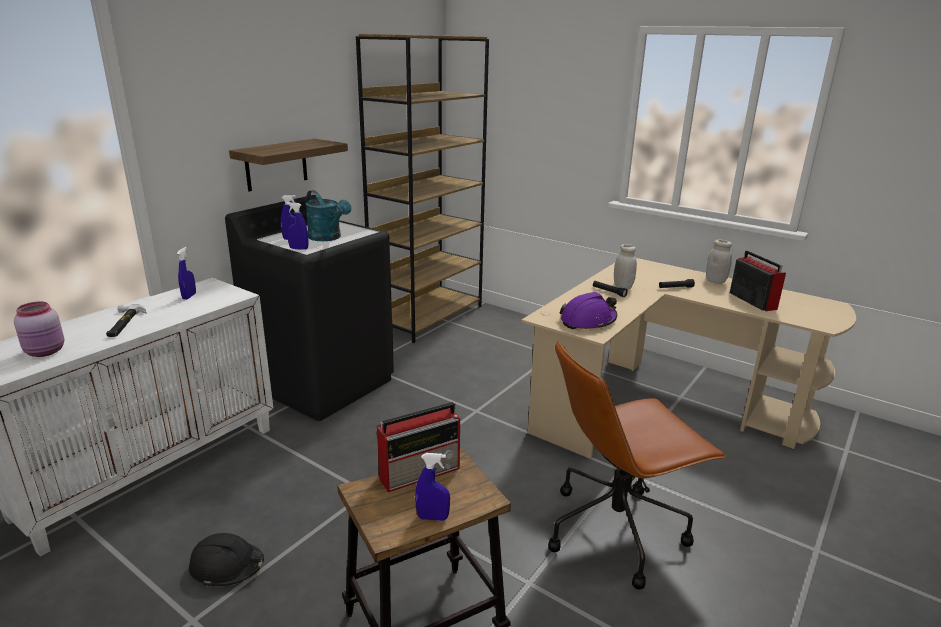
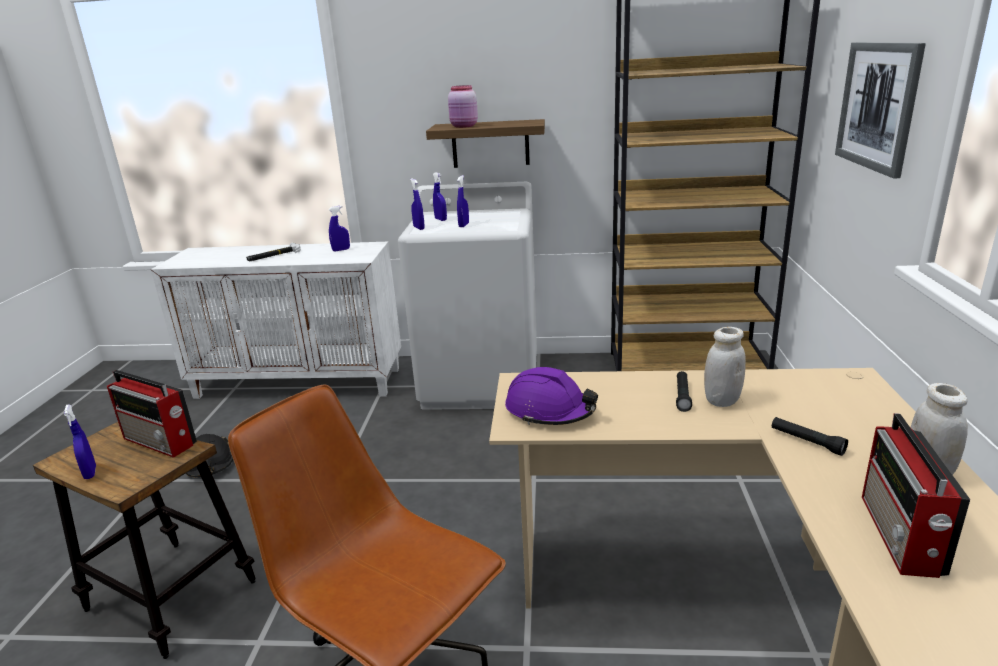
camera: 60 degrees right, 0 degrees up
(46, 352) = (215, 258): pink jar -> pink jar (464, 126)
(323, 383) = (481, 382): black washing machine -> white washing machine
(328, 238) = (464, 225): turquoise watering can -> blue spray bottle
(555, 118) = (877, 106): none -> picture
(752, 300) = (901, 536): radio -> radio turned 150 degrees clockwise

